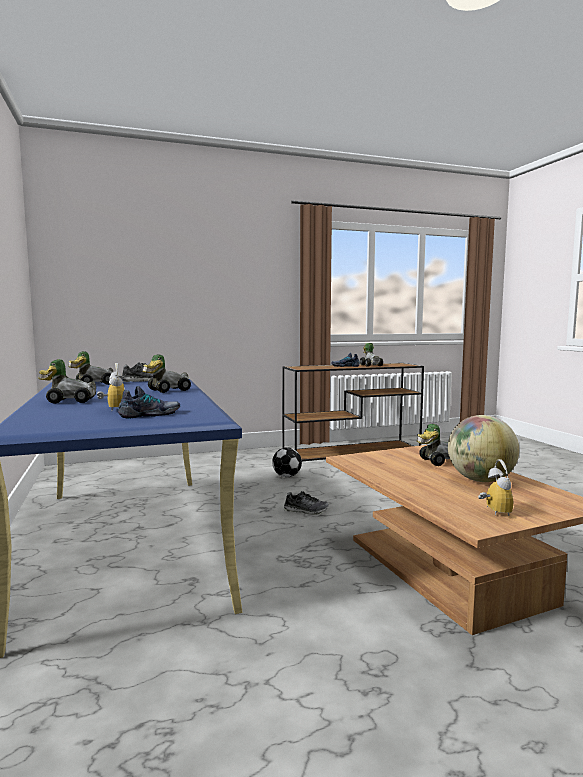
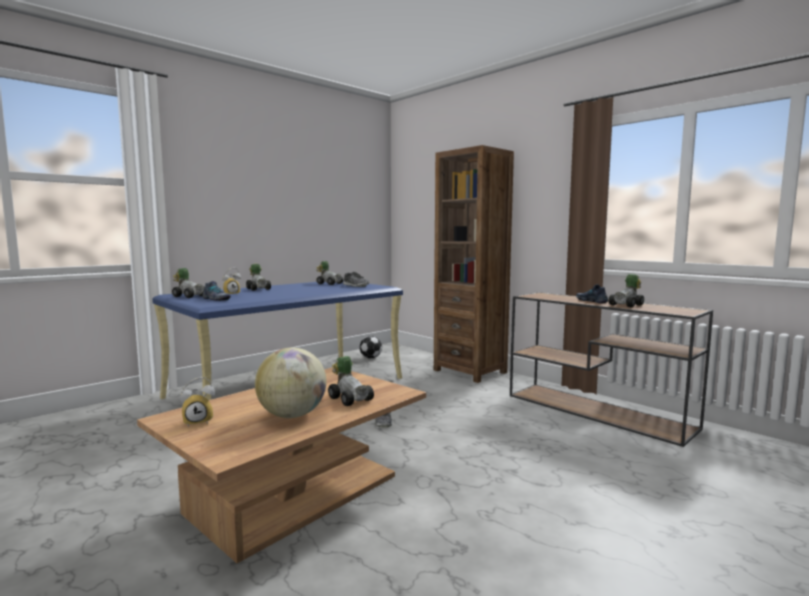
camera: 65 degrees right, 0 degrees up
(166, 390) = (313, 292): toy car -> toy car (189, 296)
(215, 459) = (470, 371): none -> brown bookcase
(286, 476) = (462, 400): football -> football (370, 357)

